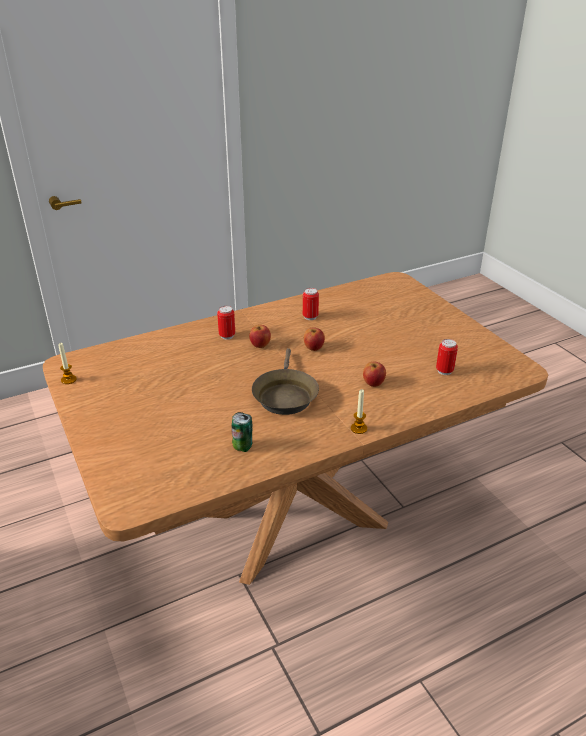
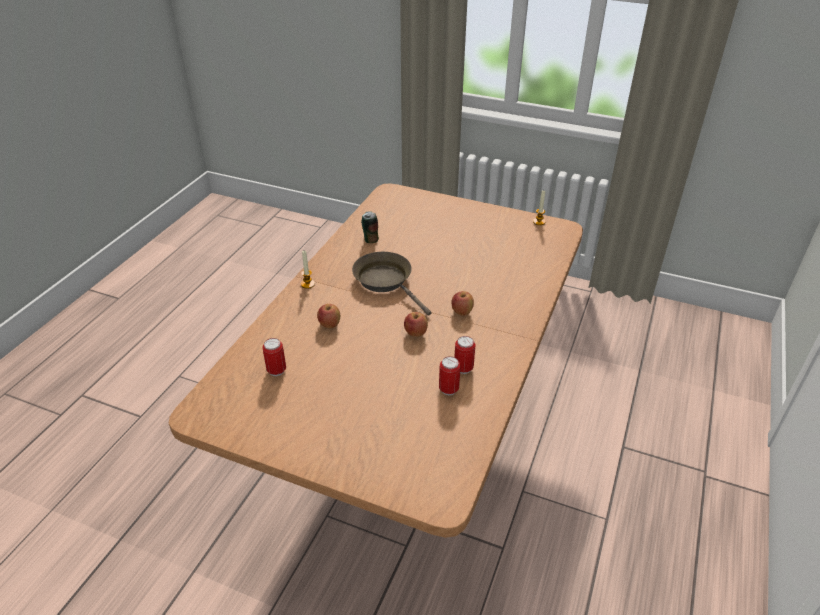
camera: 140 degrees right, 5 degrees up
(227, 336) = (501, 306): can -> can (448, 389)

